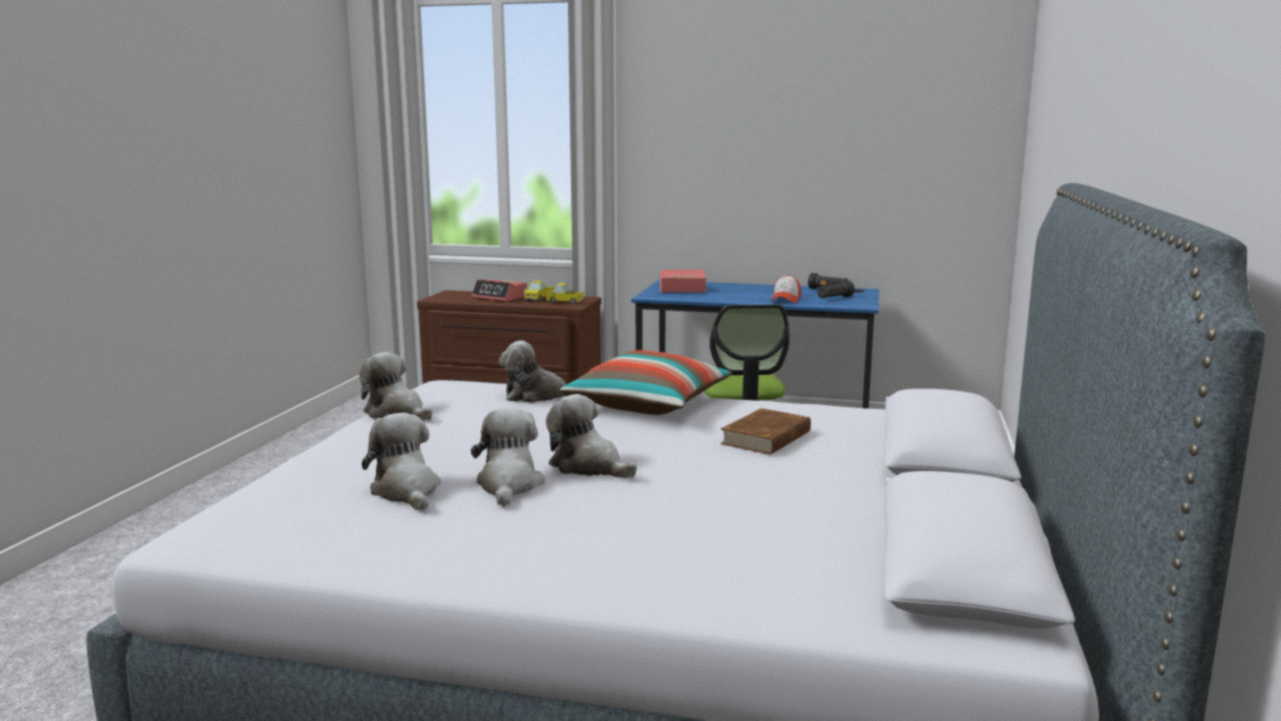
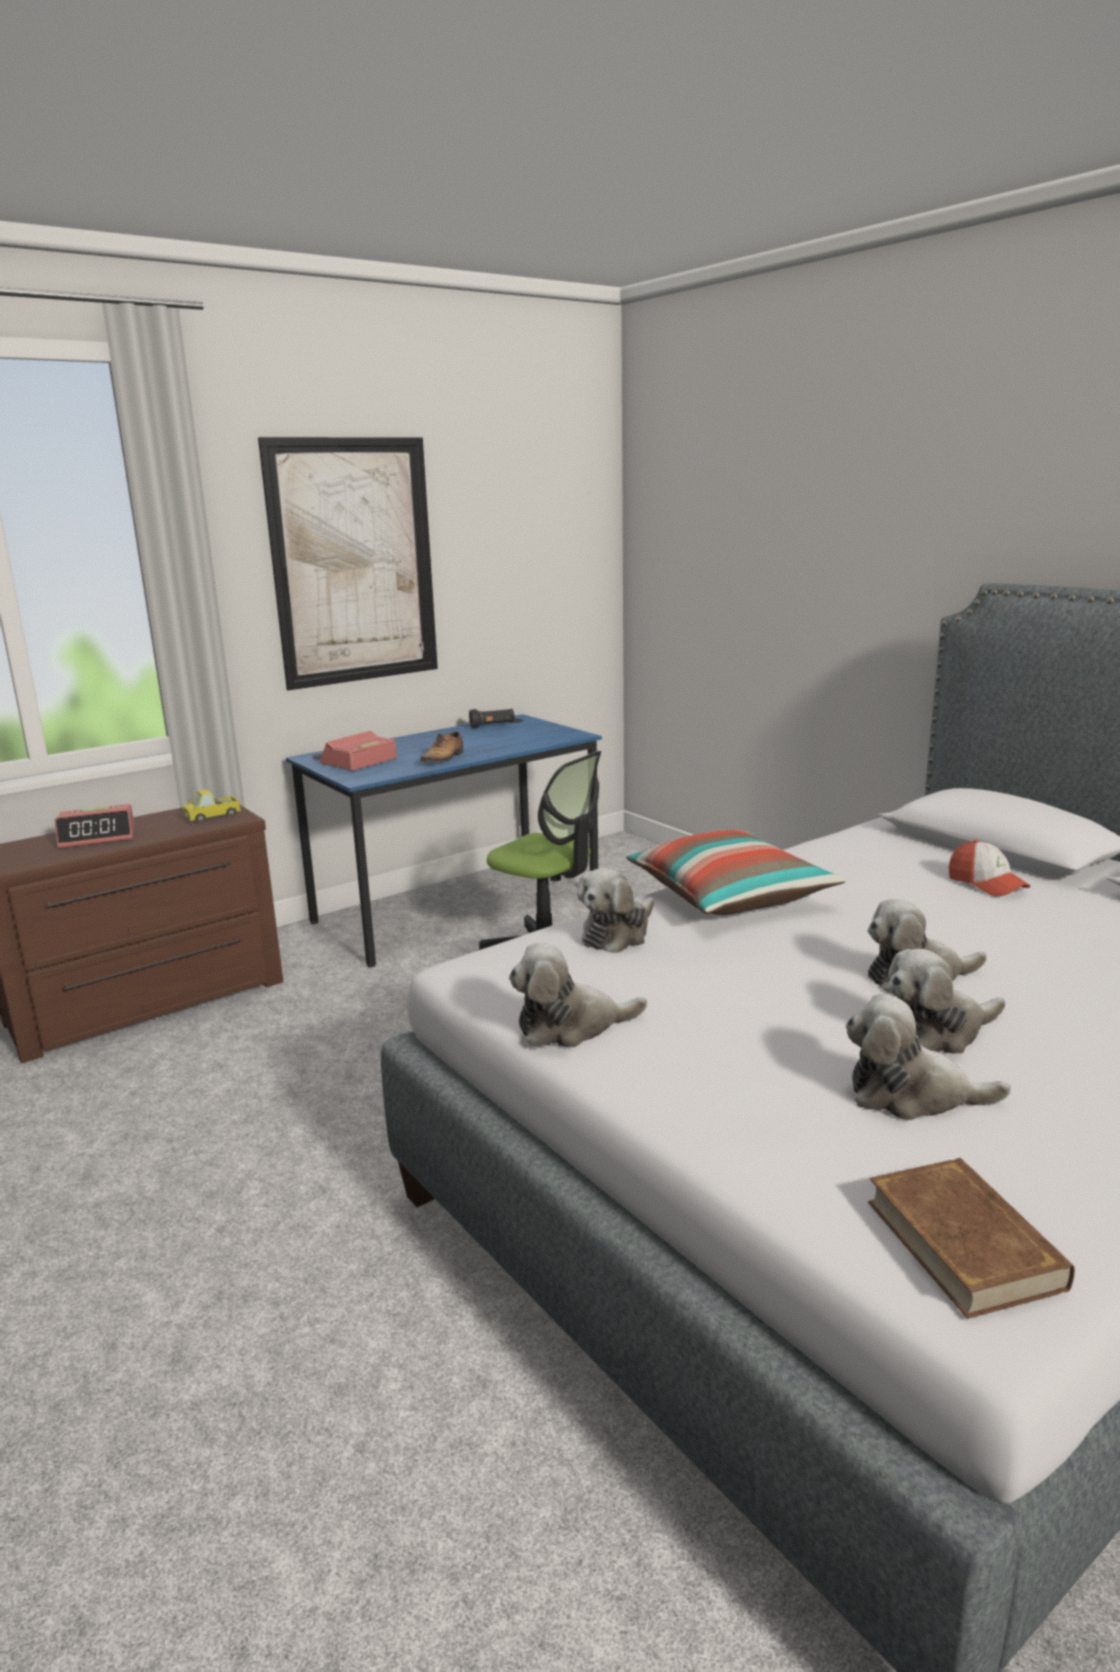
camera: 50 degrees left, 5 degrees up
(509, 485) = (937, 1032): plush toy -> plush toy turned 60 degrees counterclockwise
(539, 298) = (160, 822): toy truck -> none
(729, 298) = (443, 758): none -> shoe
(733, 141) = (354, 562): none -> picture
(767, 438) = (900, 885): brown book -> brown book (963, 1243)
(785, 300) = (497, 746): cap -> cap (986, 884)
(834, 298) = (528, 733): black flashlight -> none

